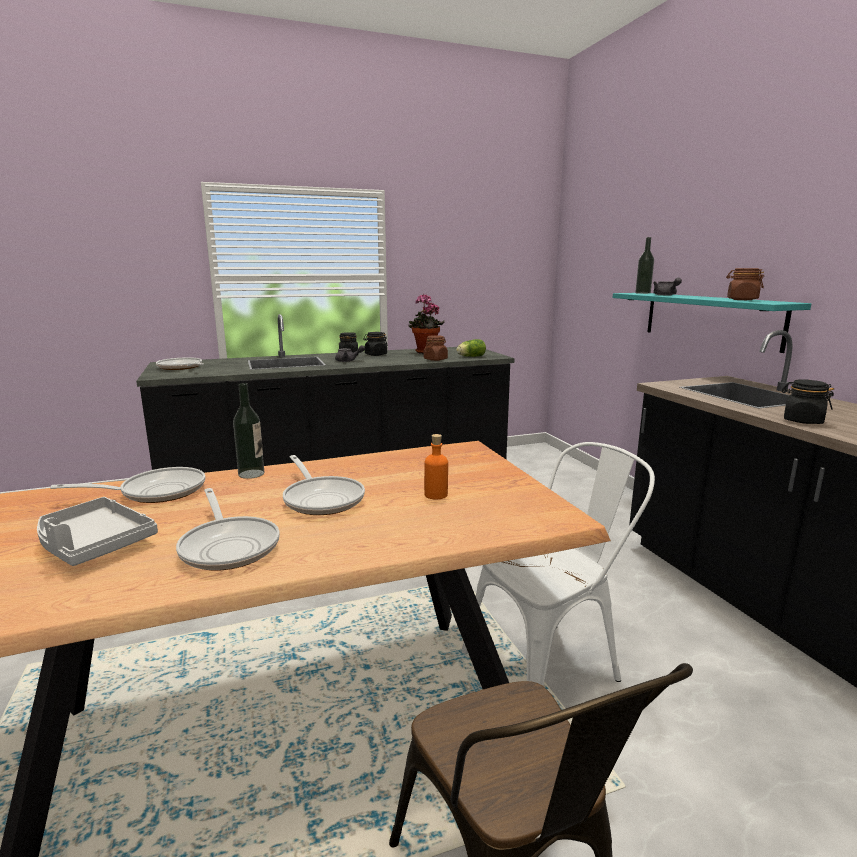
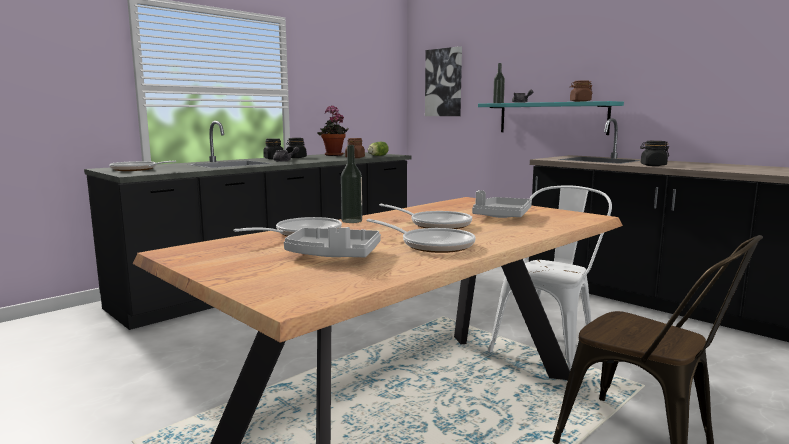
camera: 25 degrees left, 5 degrees down
(436, 495) = (502, 216): orange bottle -> grey tray
(592, 260) = (444, 82): none -> picture

